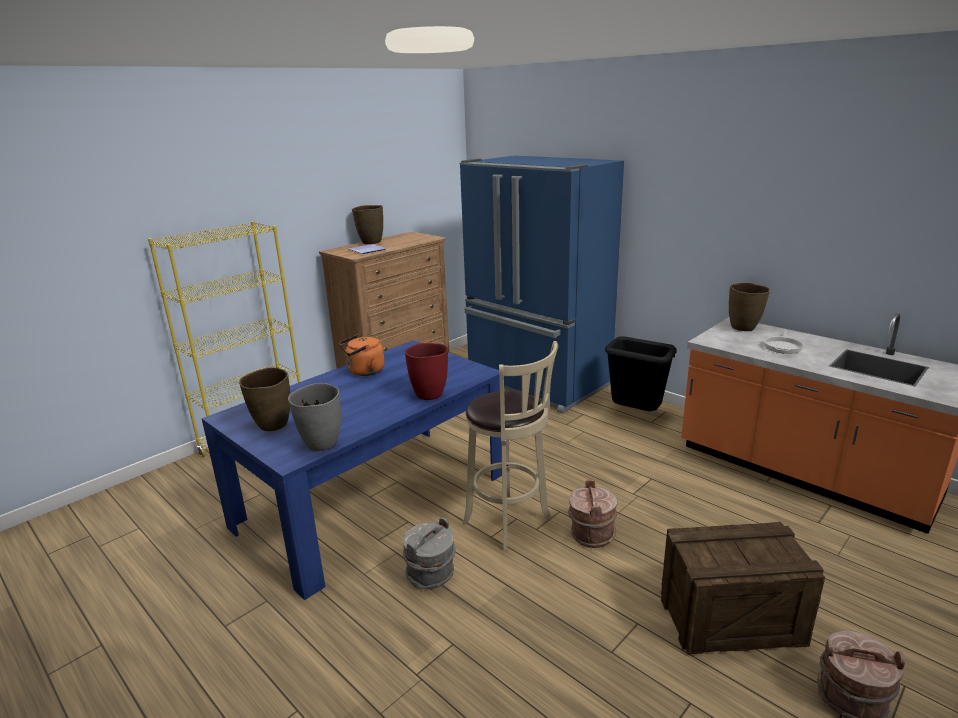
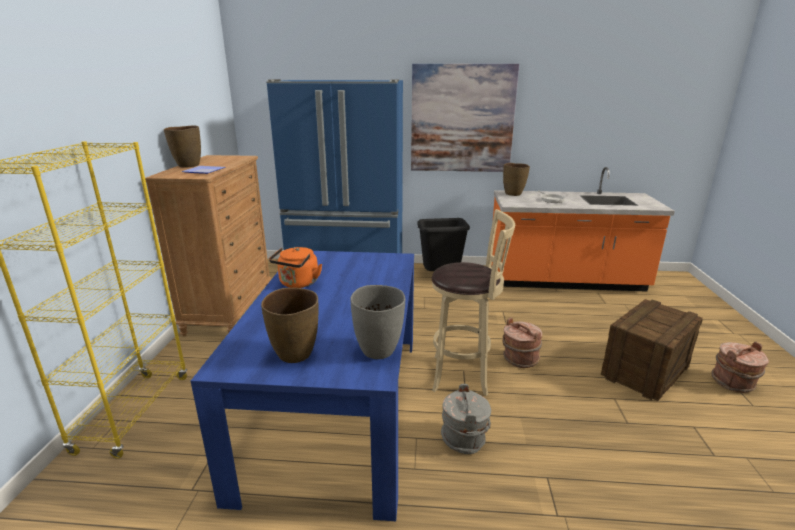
camera: 40 degrees left, 0 degrees up
(429, 394) = (391, 284): red vase -> none
(693, 215) = (462, 119): none -> picture

